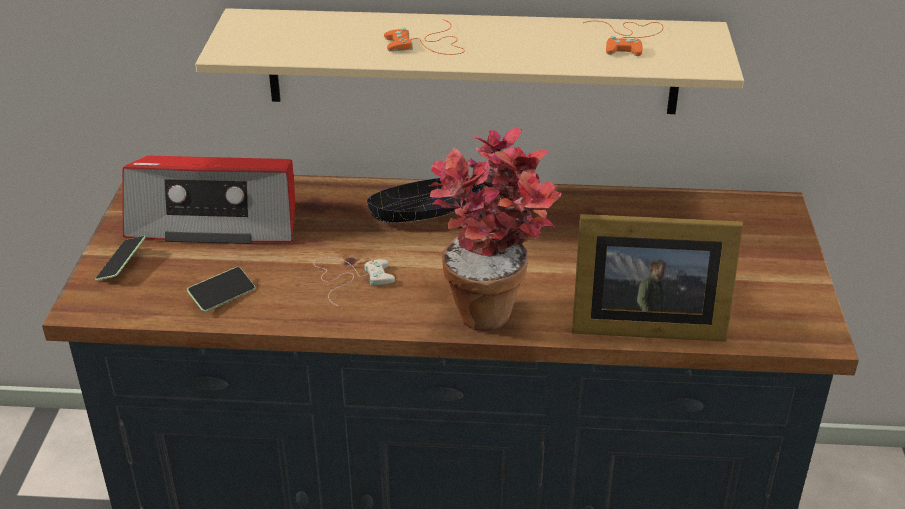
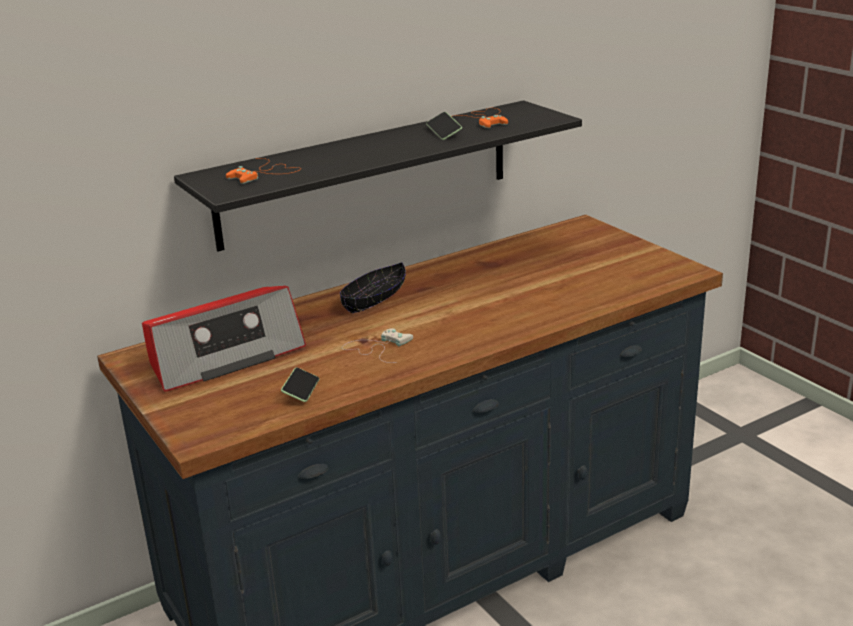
camera: 35 degrees left, 10 degrees down
(122, 265) = (190, 407): phone -> phone (444, 132)
(428, 45) = (366, 153): orange game controller -> orange game controller (265, 174)
(472, 61) = (366, 173): beige shelf -> black shelf
(492, 305) = (492, 325): potted plant -> none
(642, 323) = (592, 300): picture frame -> none

